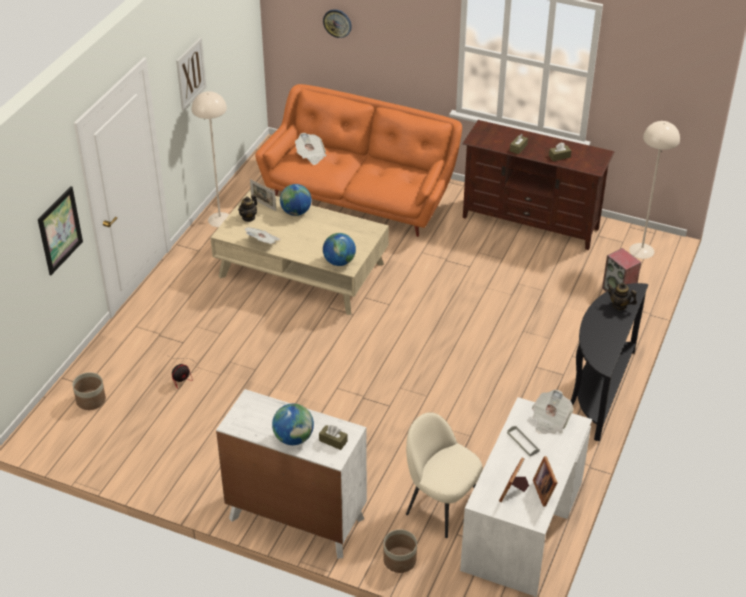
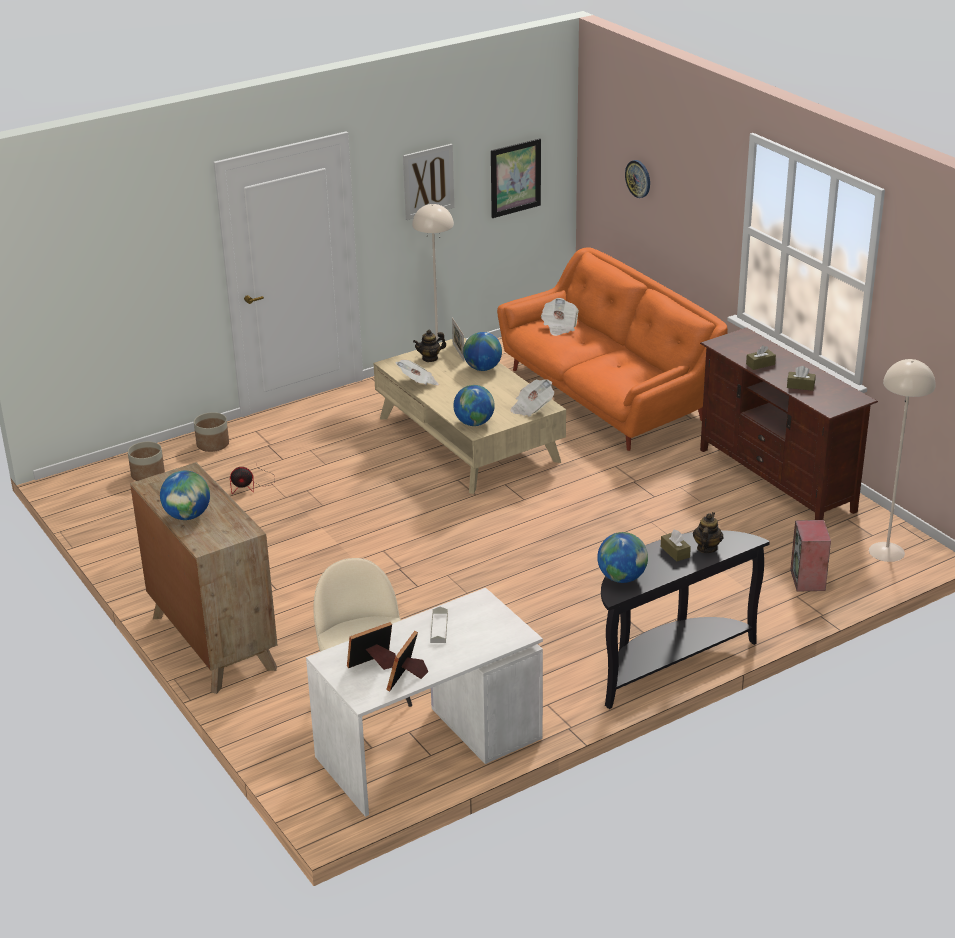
camera: 35 degrees right, 10 degrees down
(60, 230) = (169, 275): picture -> picture (515, 178)
(296, 518) = (213, 642): white dresser -> brown dresser
(333, 441) = (220, 532): brown tissue box -> brown tissue box (675, 552)
(399, 560) = (267, 720): planter -> planter (212, 444)
(550, 421) = (493, 621): newspaper -> newspaper (531, 408)
(595, 351) = (622, 578): none -> globe
(619, 305) = (706, 548): teapot -> teapot turned 45 degrees clockwise

